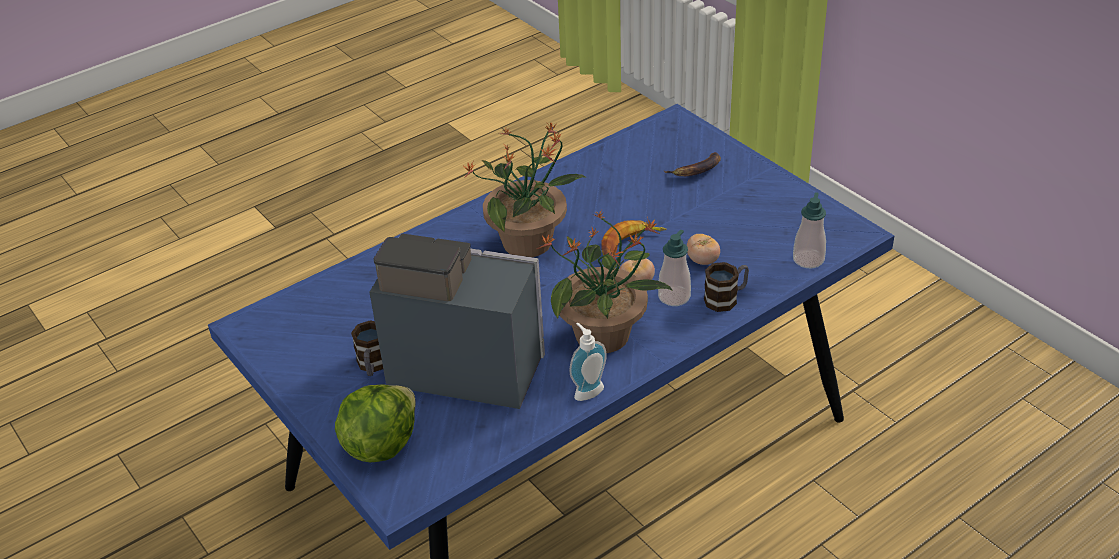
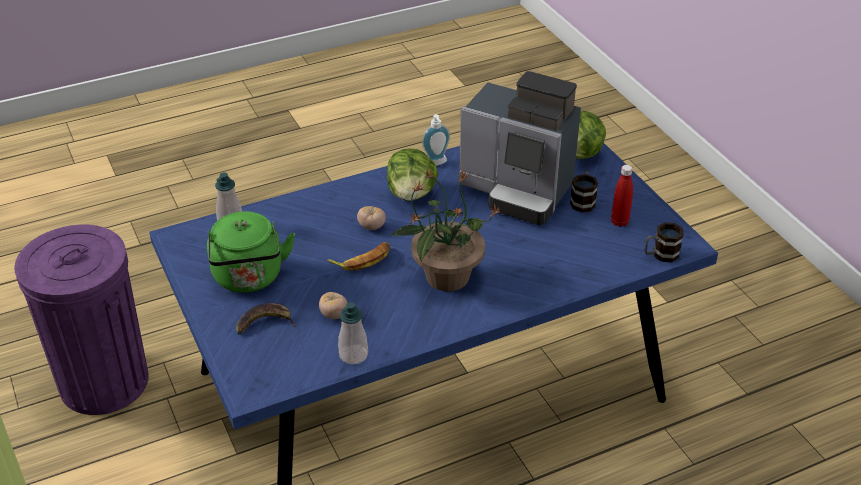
camera: 170 degrees left, 0 degrees up
(326, 343) = (619, 222): none -> red bottle
(604, 335) = (411, 194): potted plant -> lettuce
(674, 297) = (348, 212): soap dispenser -> soap dispenser (353, 355)
(702, 260) = (311, 236): tomato -> tomato (334, 314)
(726, 298) = (311, 205): mug -> mug (660, 255)
(741, 205) = (249, 278): none -> green kettle
(943, 388) = (104, 381): none -> purple trash can

